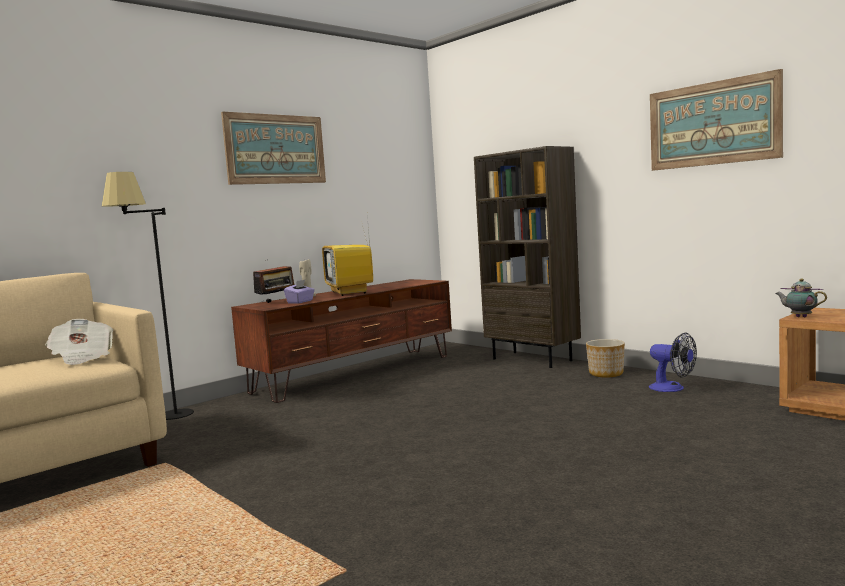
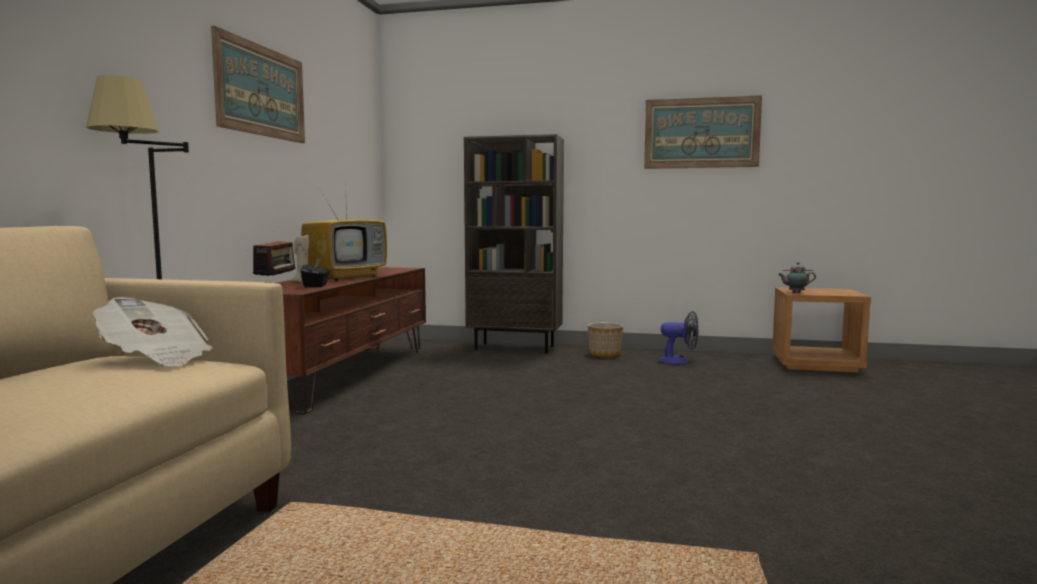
camera: 35 degrees left, 0 degrees up
(300, 302) = (316, 286): purple tissue box -> black tissue box
(350, 292) = (346, 277): television -> television turned 90 degrees counterclockwise

